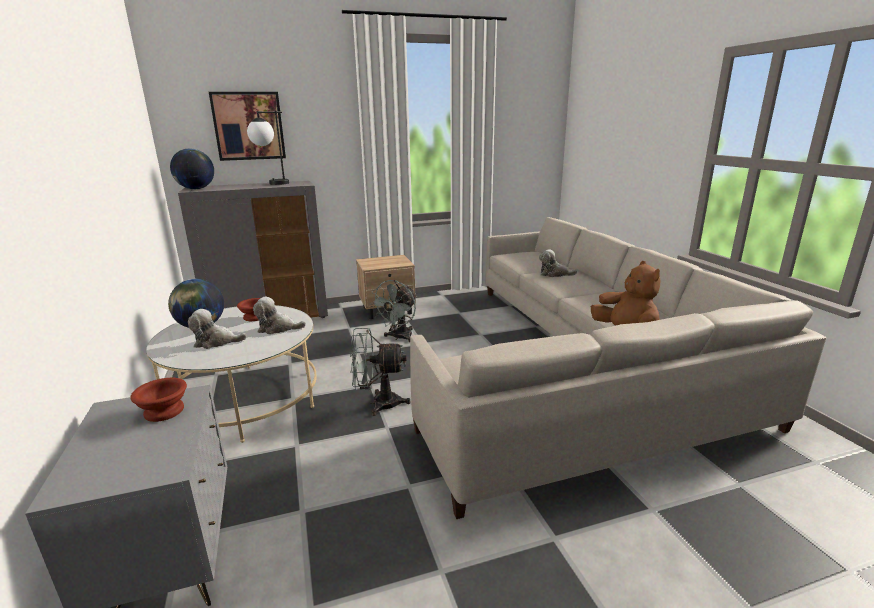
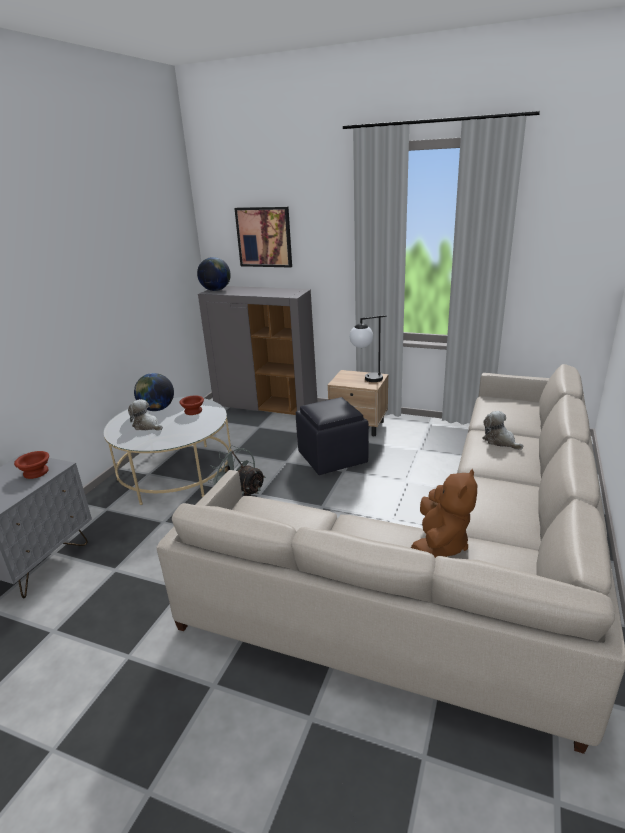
camera: 40 degrees right, 5 degrees up
(272, 184) = (272, 291): table lamp -> table lamp (366, 380)
(277, 328) = (191, 427): plush toy -> none
(399, 337) = (333, 458): grey fan -> black ottoman

